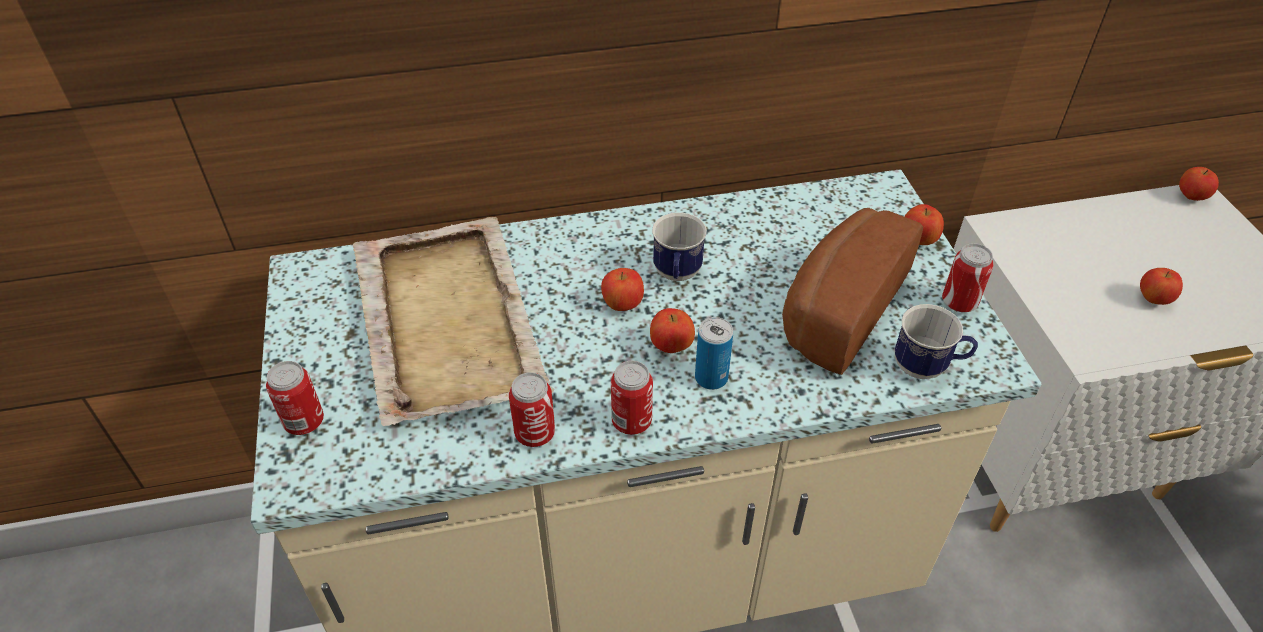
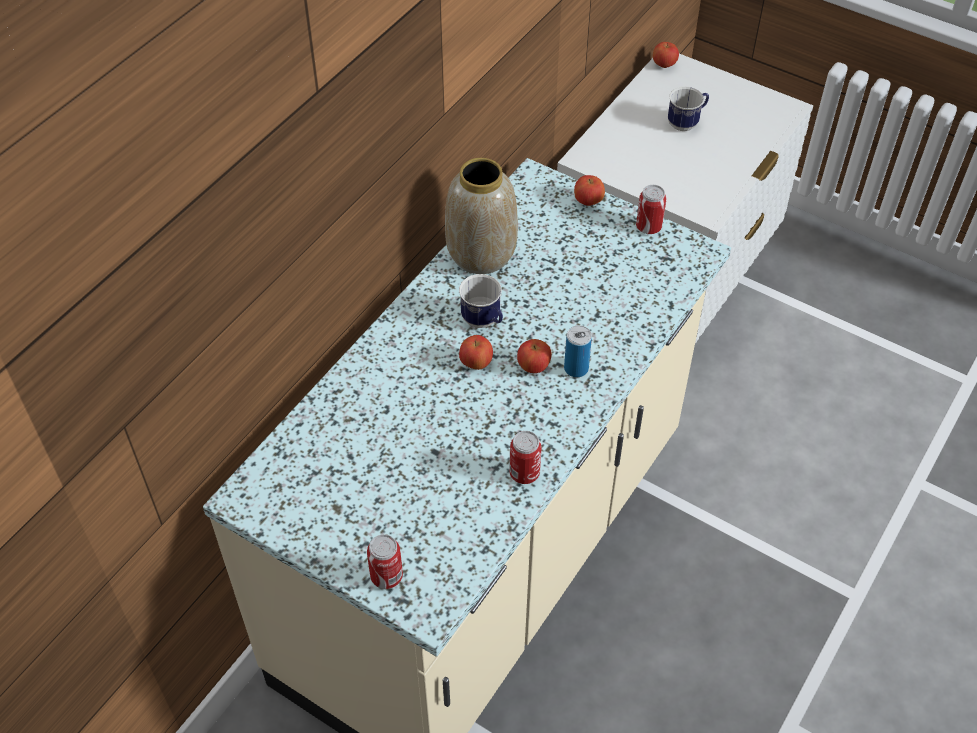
camera: 45 degrees left, 5 degrees up
(448, 319) = (385, 452): beige tray -> none
(631, 421) = (565, 425): can -> none
(750, 219) = (481, 253): none -> vase
(837, 308) = (593, 277): bread -> none
(927, 367) = (673, 278): mug -> mug (686, 123)
(1153, 299) = (705, 152): apple -> none

